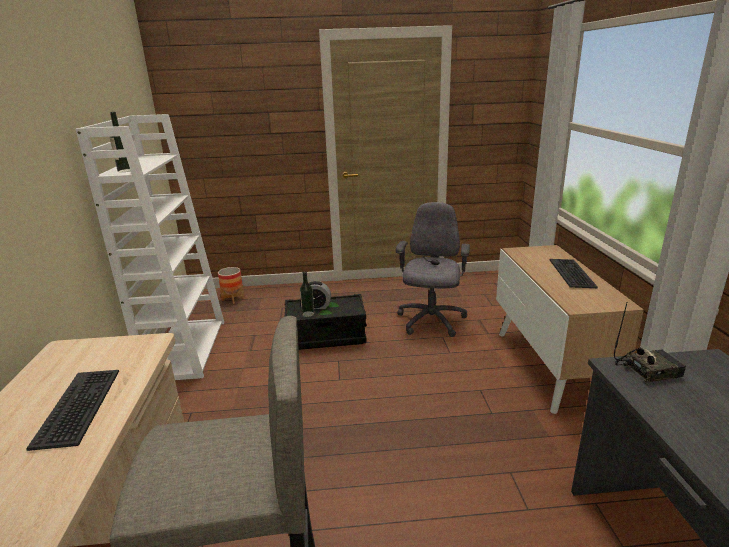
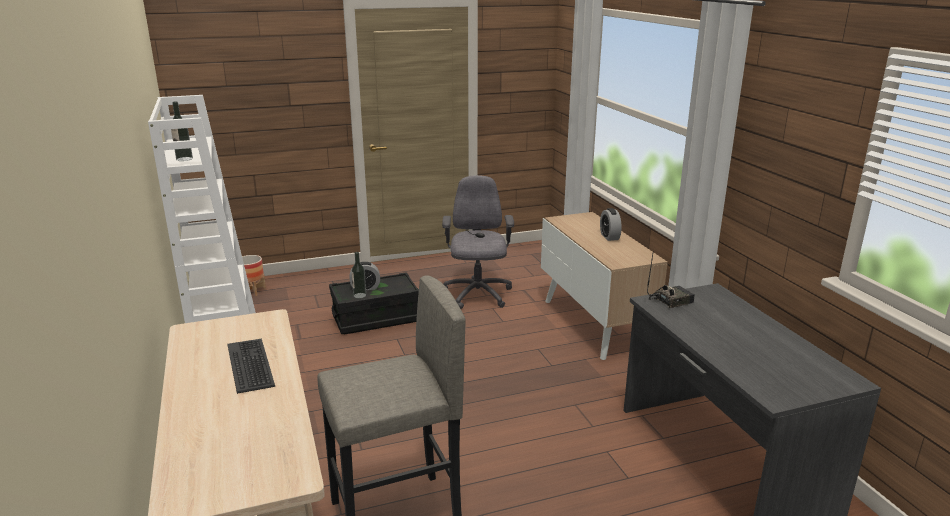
camera: 15 degrees left, 0 degrees up
(572, 273) = (609, 236): keyboard -> alarm clock

